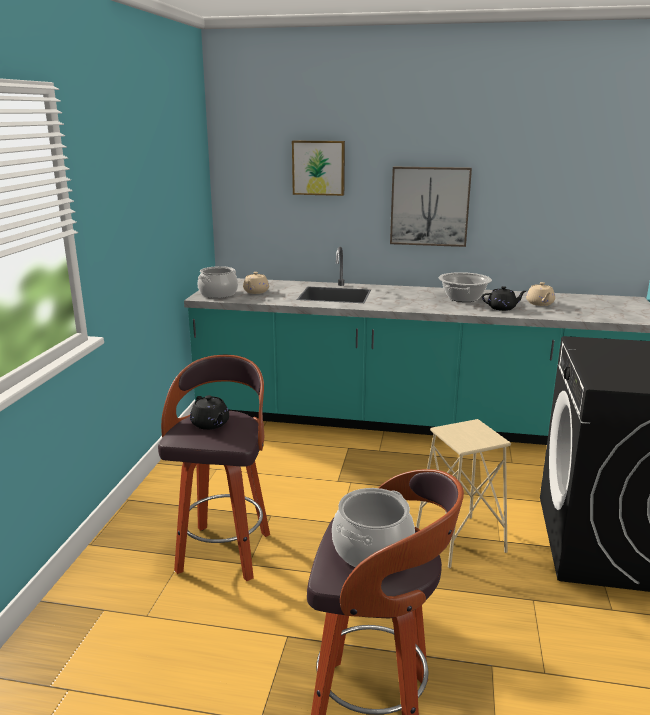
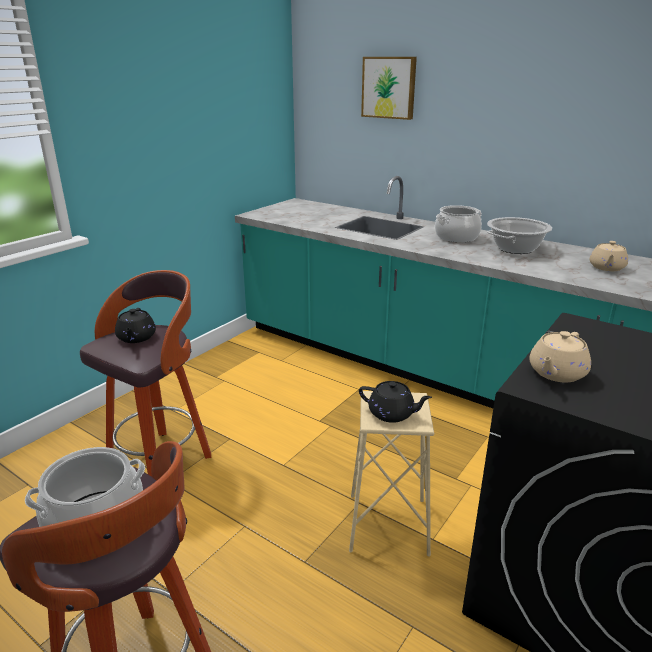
camera: 25 degrees right, 5 degrees up
(218, 294) = (272, 213): cooking pot -> cooking pot (456, 237)
(255, 292) = (307, 215): beige teapot -> beige teapot (556, 373)
(429, 206) = (502, 136): picture -> none
(502, 308) = (549, 266): black teapot -> black teapot (392, 414)

